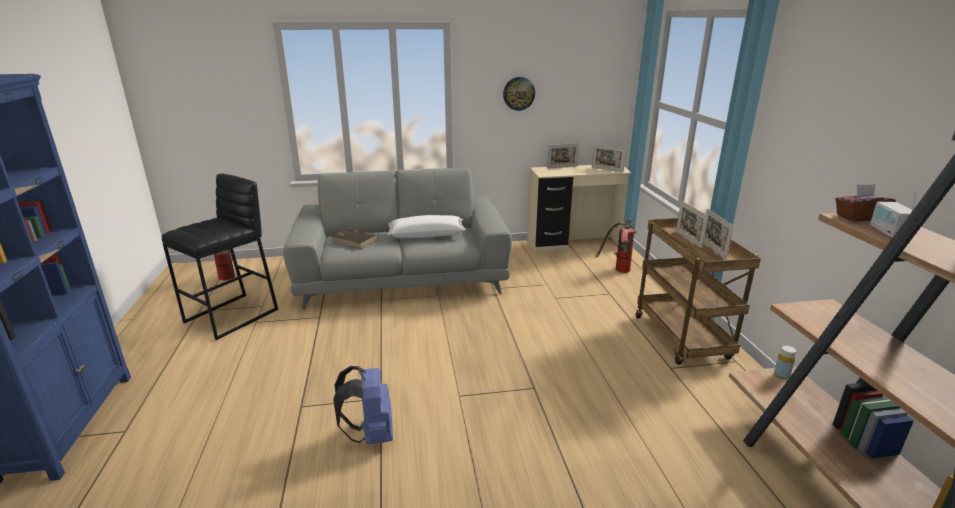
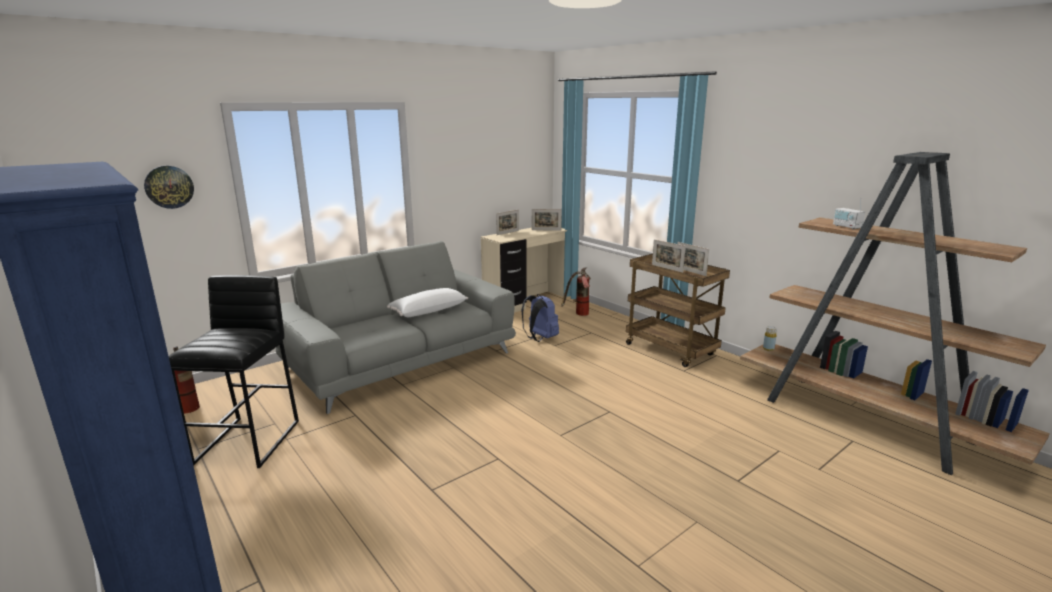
camera: 30 degrees left, 5 degrees down
(355, 240) = (364, 328): brown book -> none
(371, 434) = (522, 486): blue backpack -> blue backpack (540, 338)
(518, 93) = (466, 168): wall clock -> wall clock (169, 187)
(859, 217) = (820, 222): brown tissue box -> none

